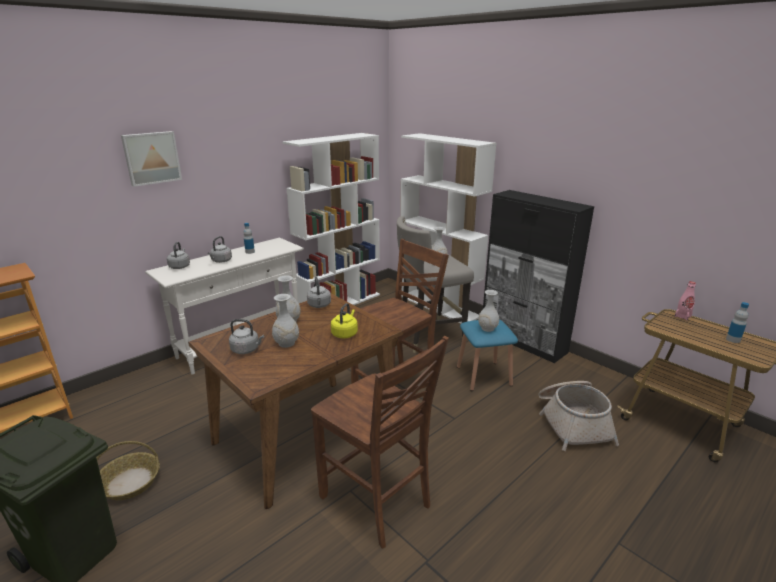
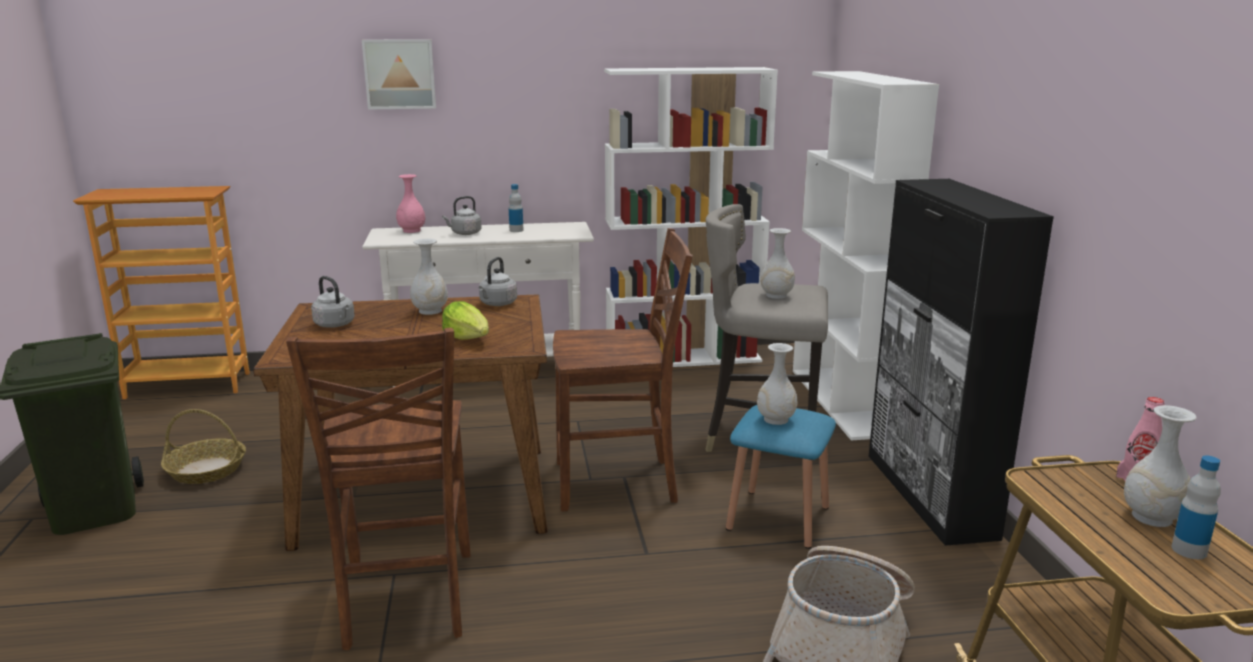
camera: 35 degrees right, 5 degrees down
(180, 266) = (412, 230): grey kettle -> pink vase
(286, 343) = (385, 330): white vase -> white vase (1151, 517)
(345, 333) = (468, 338): yellow kettle -> lettuce

